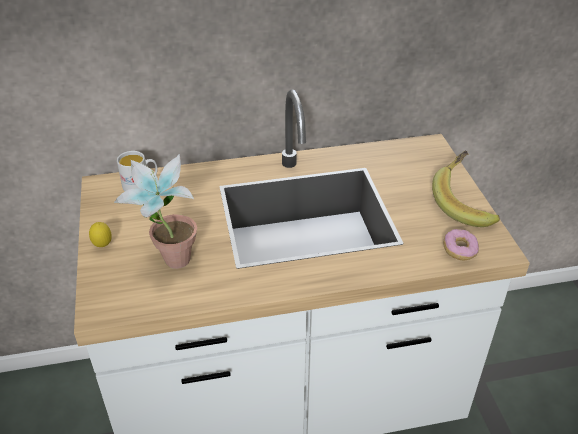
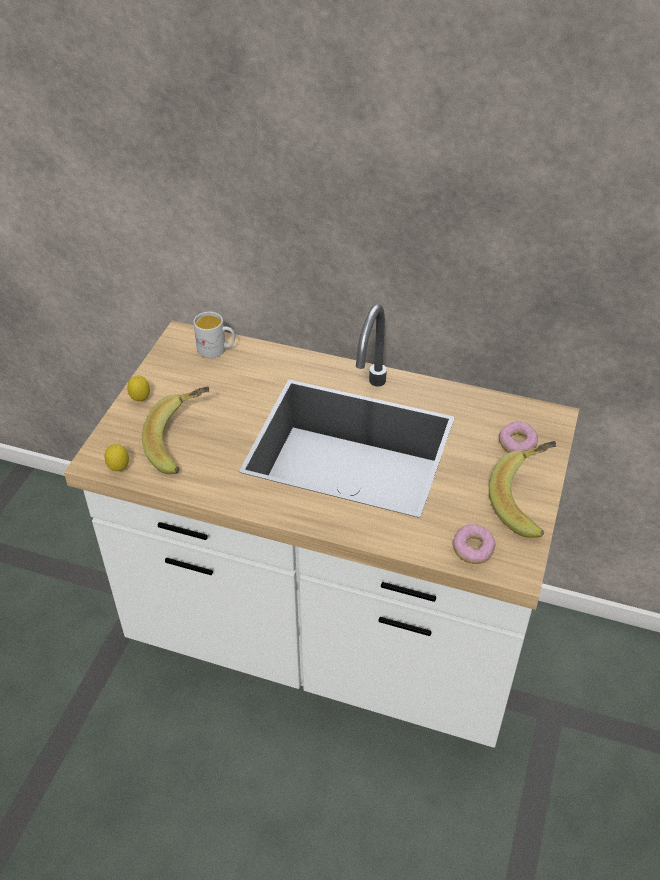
camera: 30 degrees right, 5 degrees up
(127, 308) = (119, 469): none -> lemon
(170, 265) = (183, 443): potted plant -> banana
(423, 170) = (516, 444): none -> donut

